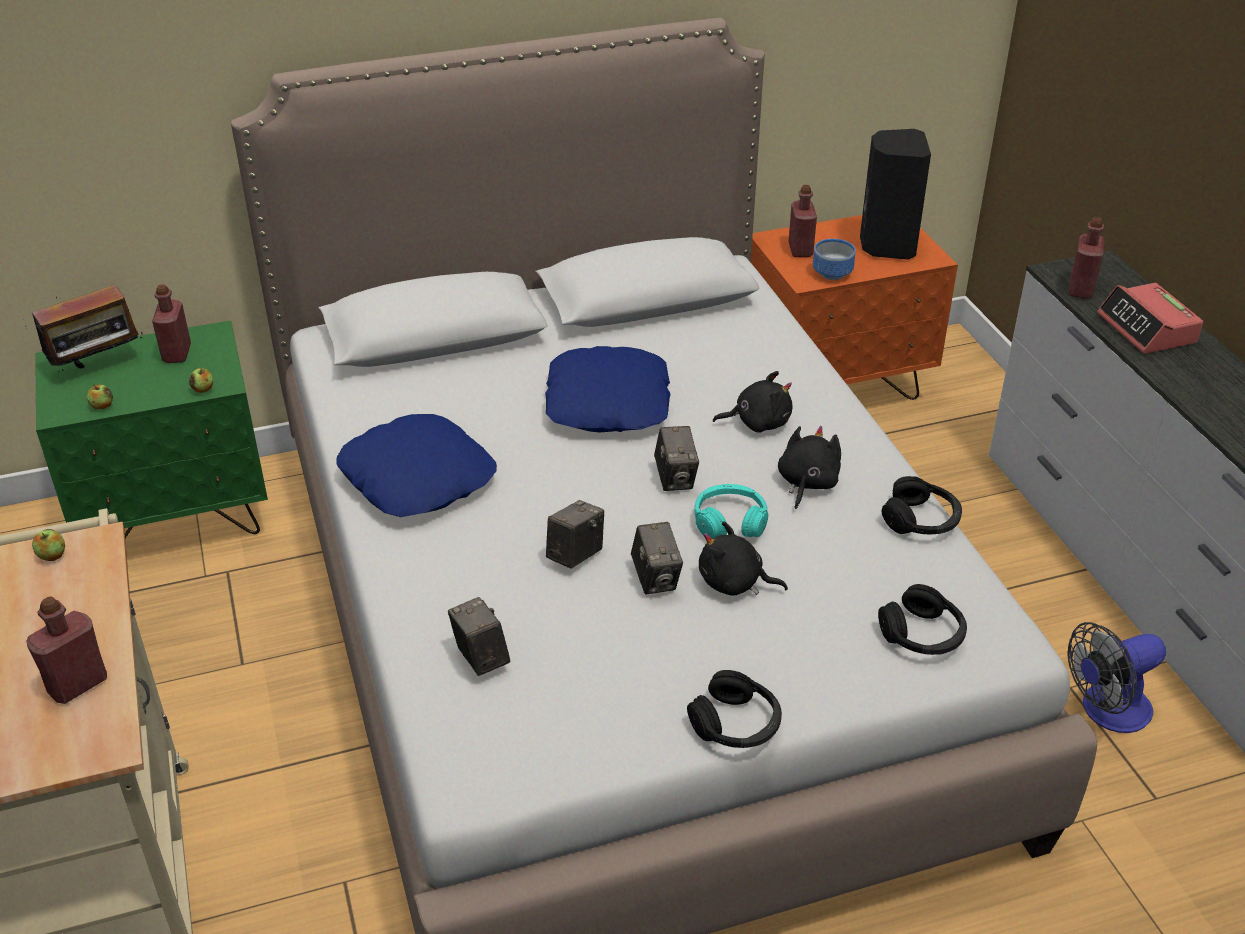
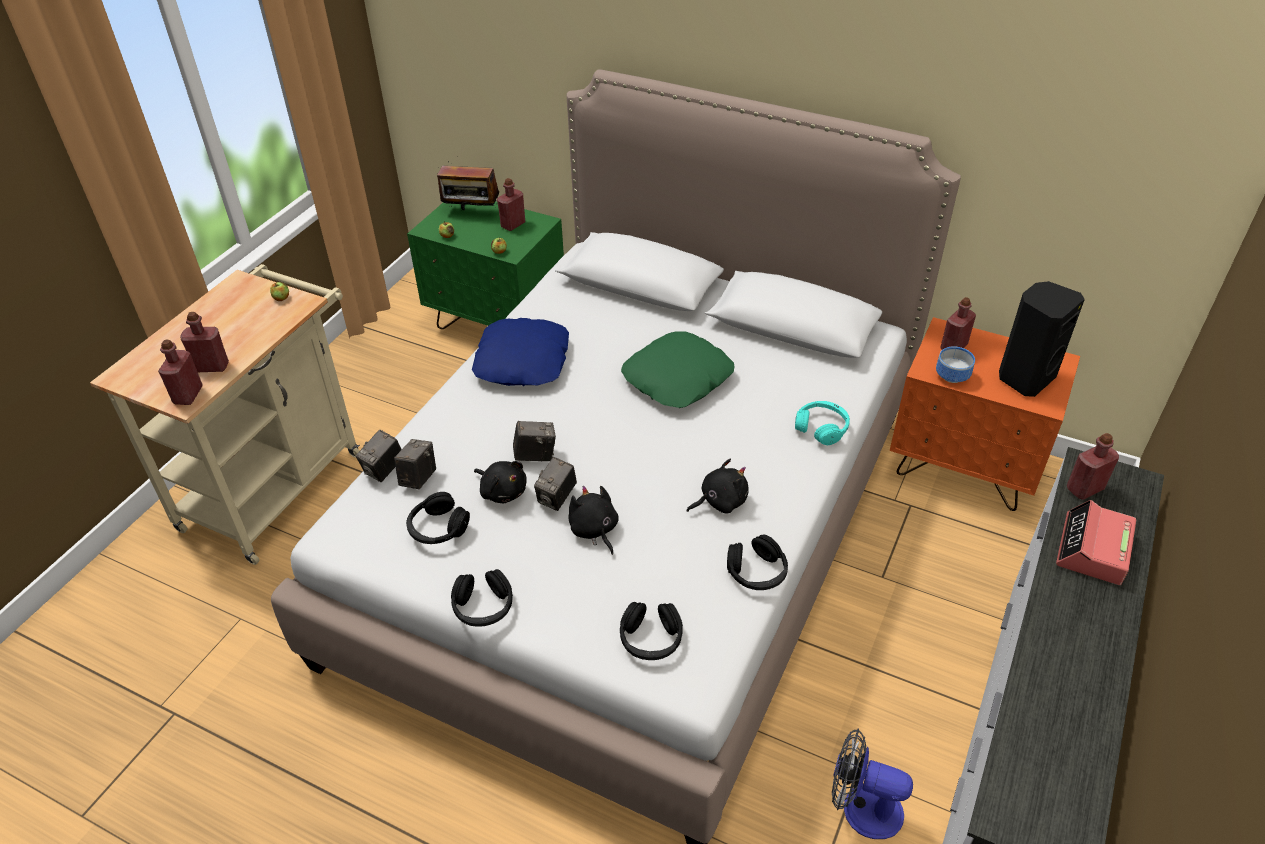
camera: 45 degrees right, 5 degrees up
(97, 735) = (188, 395): none -> red bottle
(580, 688) = (437, 528): none -> black headphones
(609, 402) = (678, 378): blue pillow -> green pillow
(675, 478) = (649, 447): camera -> camera (384, 470)
(730, 522) = (643, 493): turquoise headphones -> turquoise headphones (821, 428)
(758, 422) = (747, 444): black plush toy -> black plush toy (502, 491)

